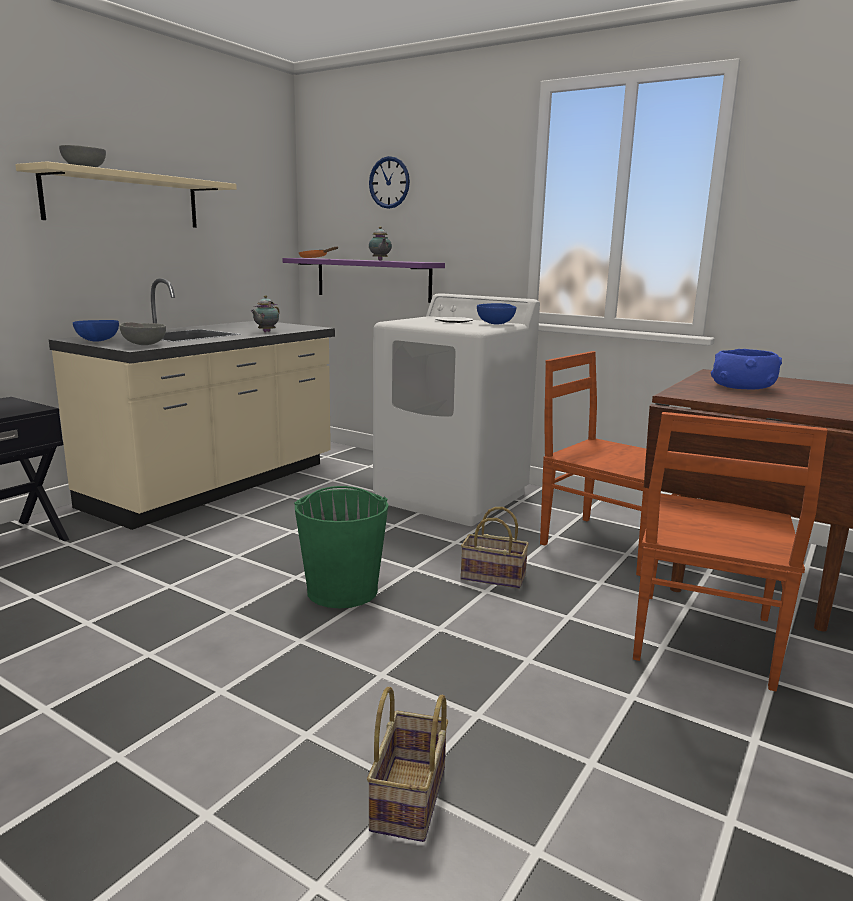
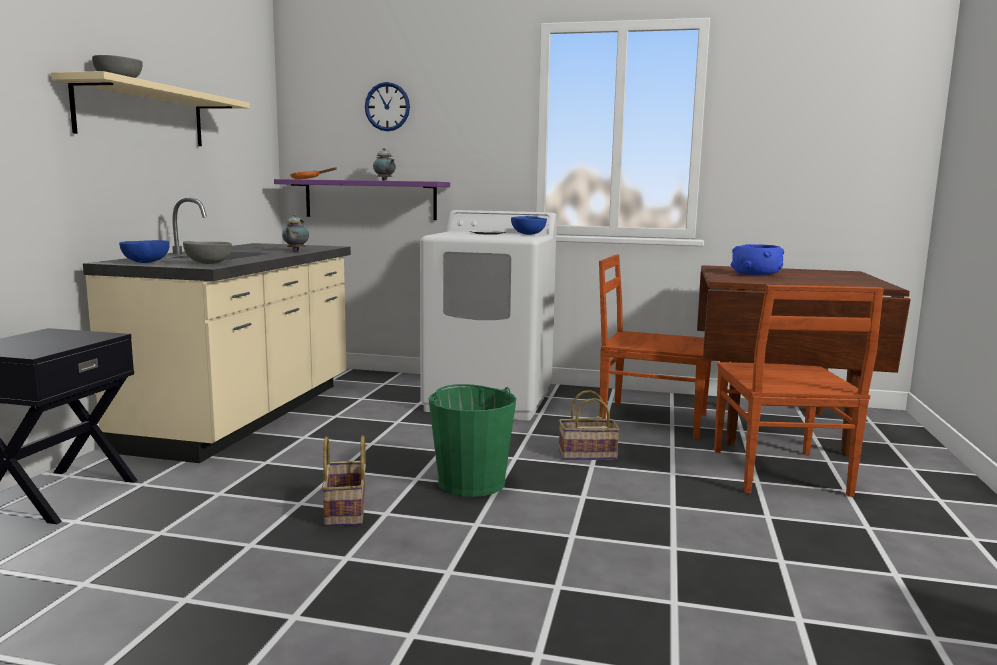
camera: 20 degrees left, 5 degrees down
(410, 800) = (683, 610): basket -> basket (346, 512)

